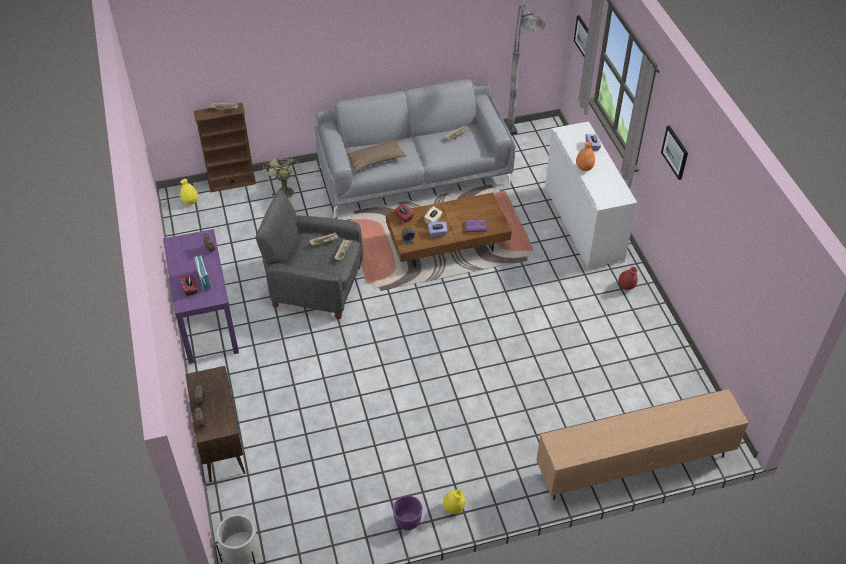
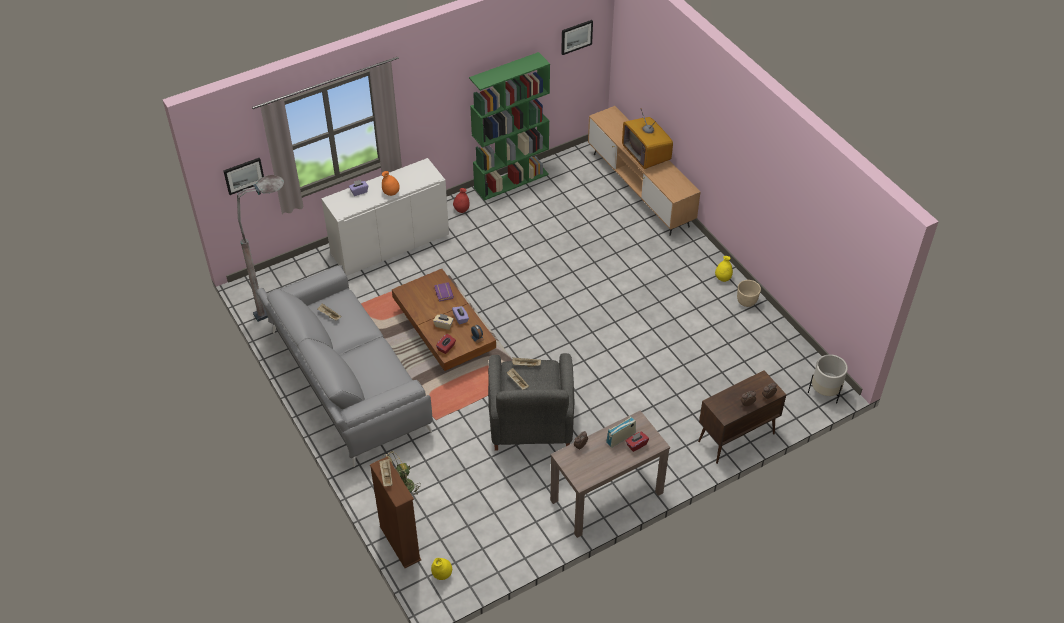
camera: 105 degrees left, 0 degrees up
(207, 320) = (606, 497): purple console table -> brown console table
(375, 159) = (382, 373): brown pillow -> none
(407, 521) = (747, 301): purple planter -> beige planter
(639, 430) = (646, 155): none -> television
(669, 339) = (511, 181): none -> green bookcase
(675, 152) = (431, 88): picture -> picture (576, 36)

